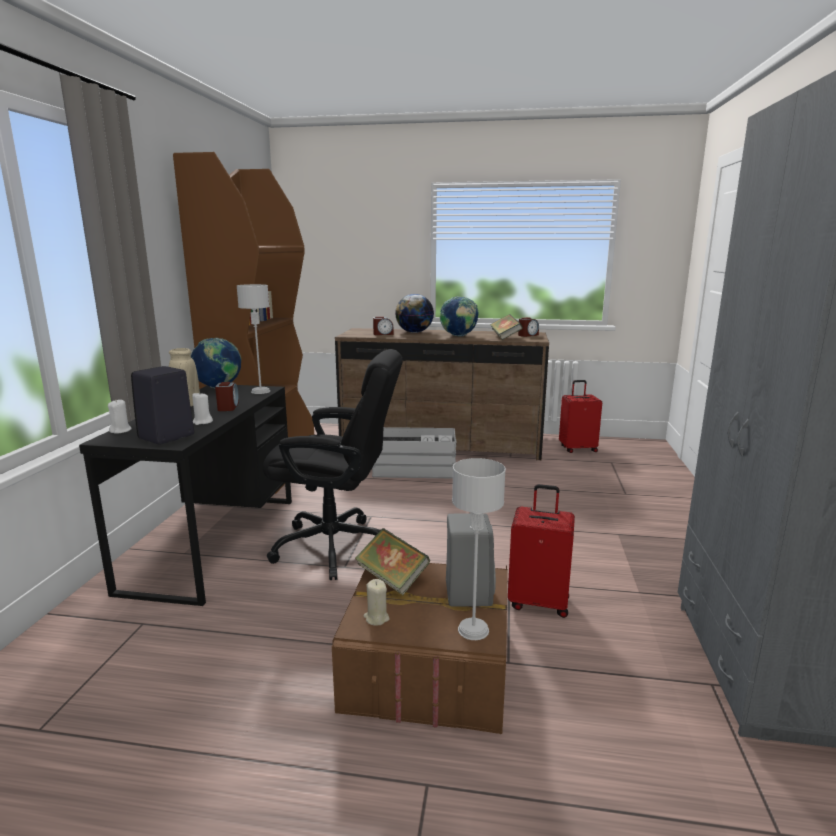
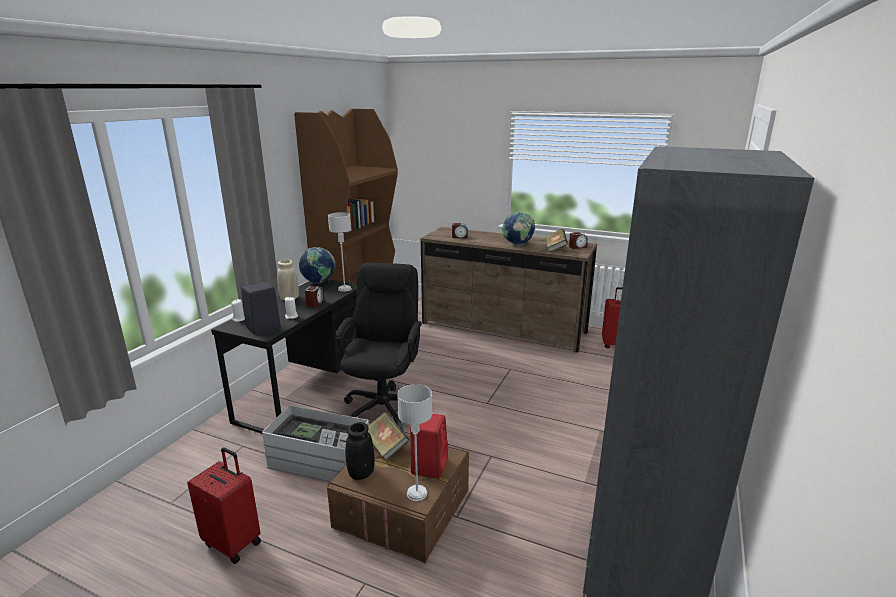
camera: 15 degrees right, 5 degrees up
(338, 547) = (384, 409): black office chair -> black office chair turned 105 degrees counterclockwise
(376, 618) = (361, 473): beige candle -> black vase
(414, 332) = (486, 236): globe -> none
(414, 468) = (470, 348): grey storage box -> grey storage box (320, 460)
(467, 592) = (429, 465): grey speaker -> red speaker
(539, 602) = (503, 476): red suitcase -> red suitcase (233, 542)

